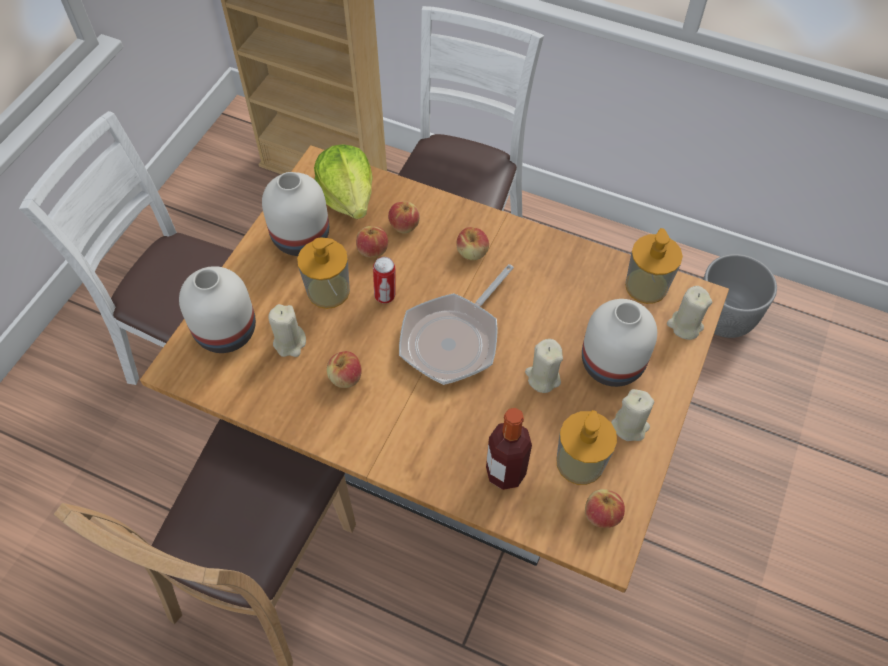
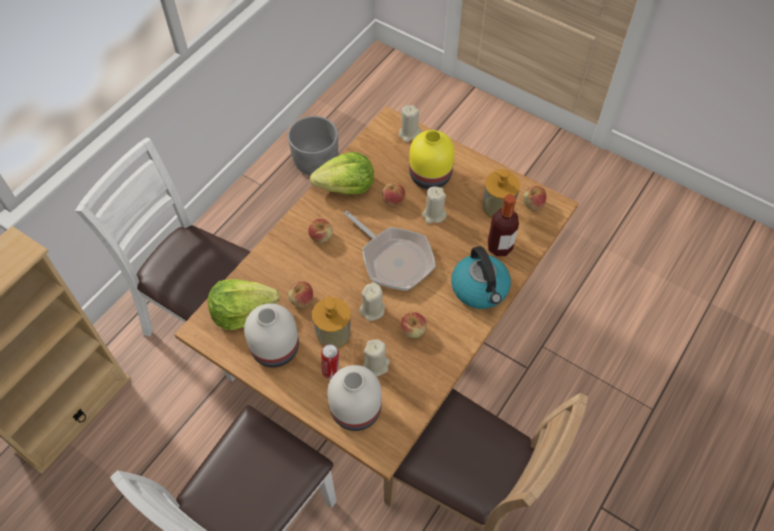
camera: 80 degrees left, 0 degrees up
(385, 296) = (347, 296): can -> can (331, 371)
(404, 225) = (283, 276): apple -> apple (393, 200)
(425, 453) = (480, 289): none -> kettle
(561, 266) = (346, 187): none -> lettuce
(612, 362) = (429, 176): white vase -> yellow vase
(629, 426) = (476, 177): beige candle -> beige candle (372, 310)
(646, 286) = (374, 145): soap dispenser -> none

